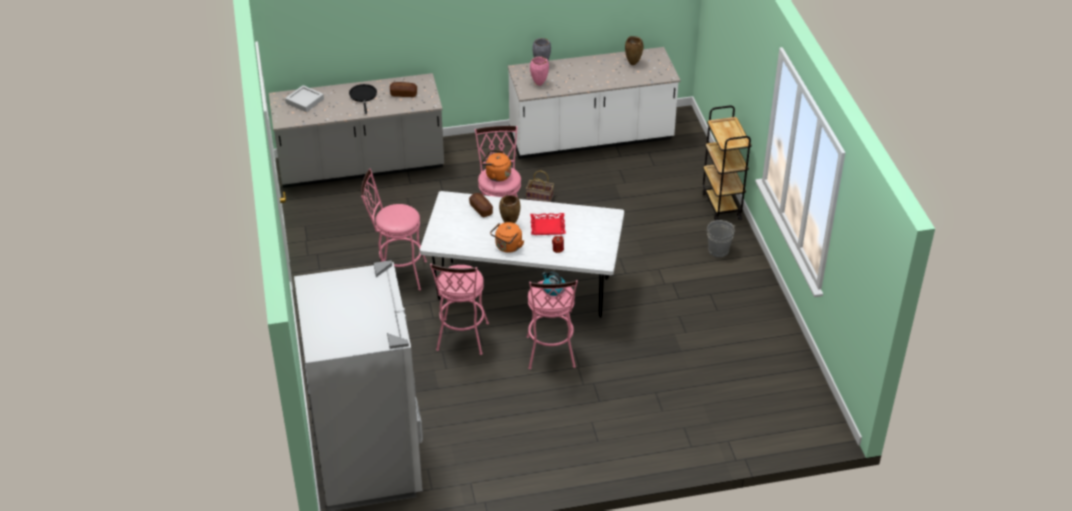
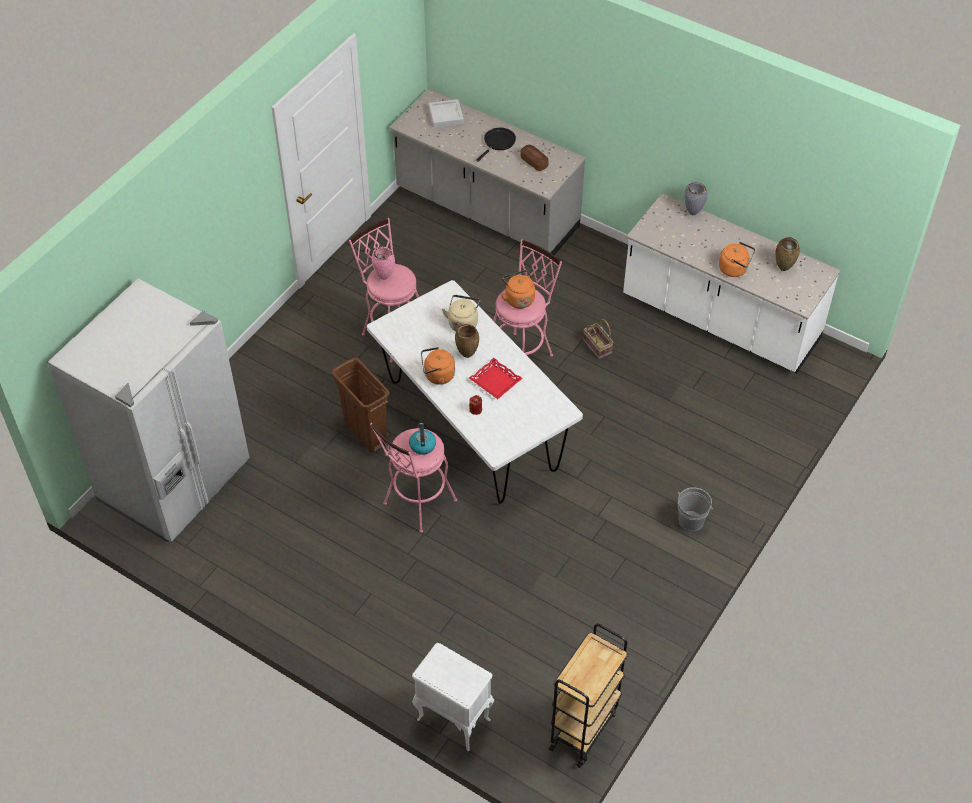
camera: 45 degrees right, 10 degrees up
(461, 340) = (365, 434): pink stool -> brown trash can
(481, 209) = (463, 322): bread -> beige kettle
(539, 84) = (665, 231): pink vase -> pink vase (385, 277)
(607, 80) = (735, 269): none -> orange kettle
(722, 207) = (753, 480): brown cart -> brown cart (584, 732)
(734, 447) = (453, 719): none -> white nightstand

